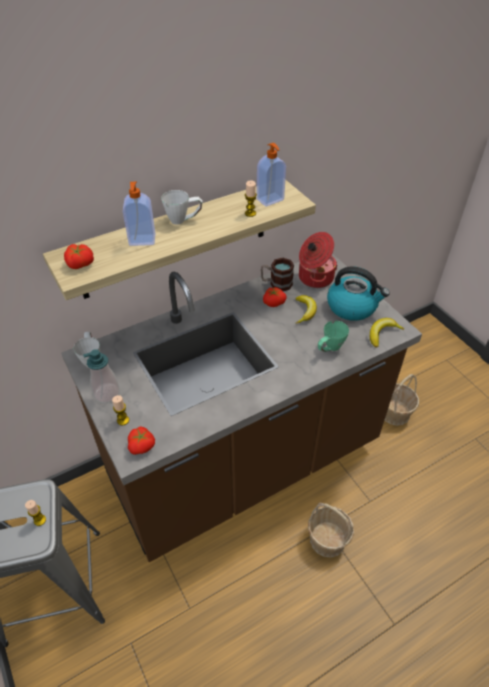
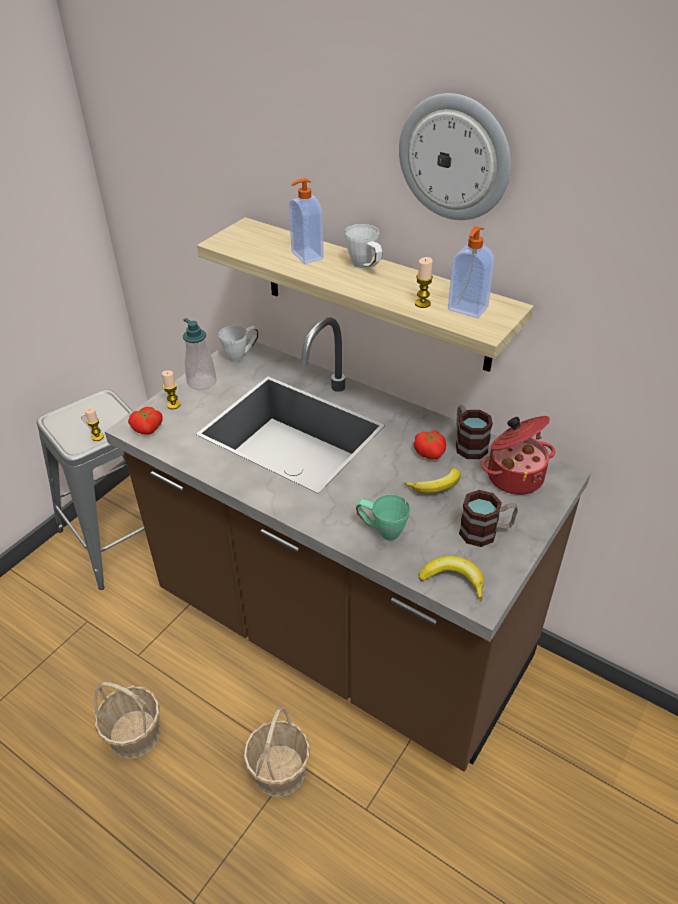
camera: 65 degrees right, 5 degrees down
(80, 264) = (241, 238): tomato -> none
(223, 110) = (455, 158): none -> wall clock
(352, 307) = (486, 532): kettle -> mug
(394, 413) = (548, 797): basket -> basket (134, 734)

